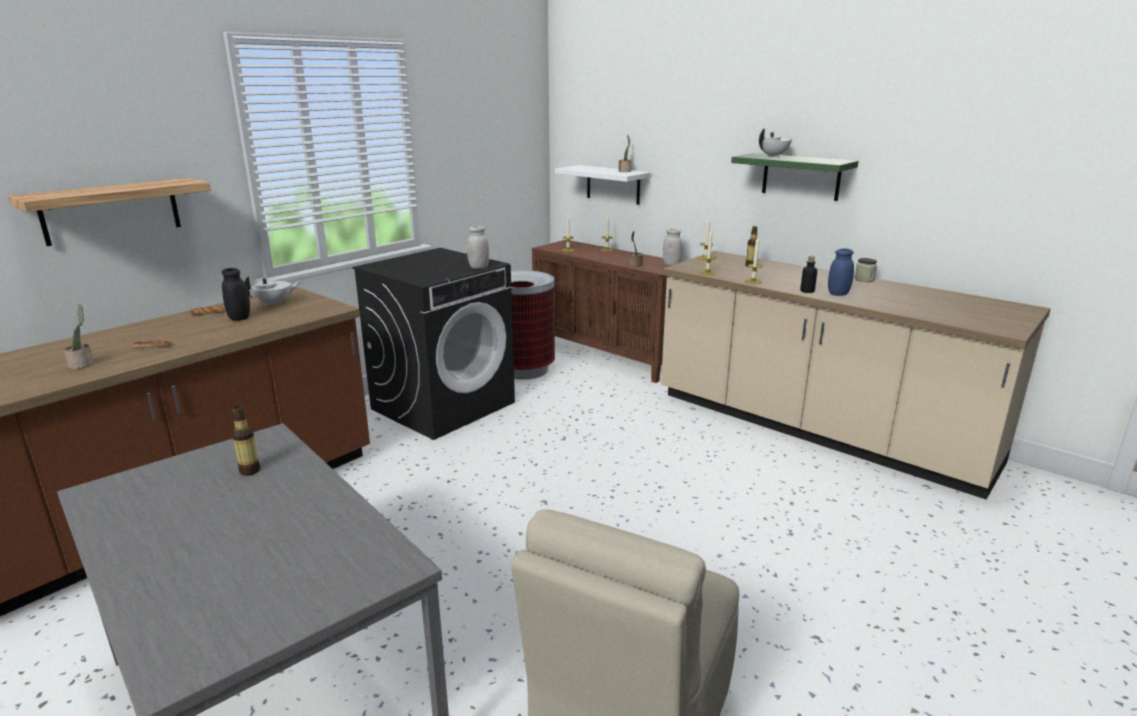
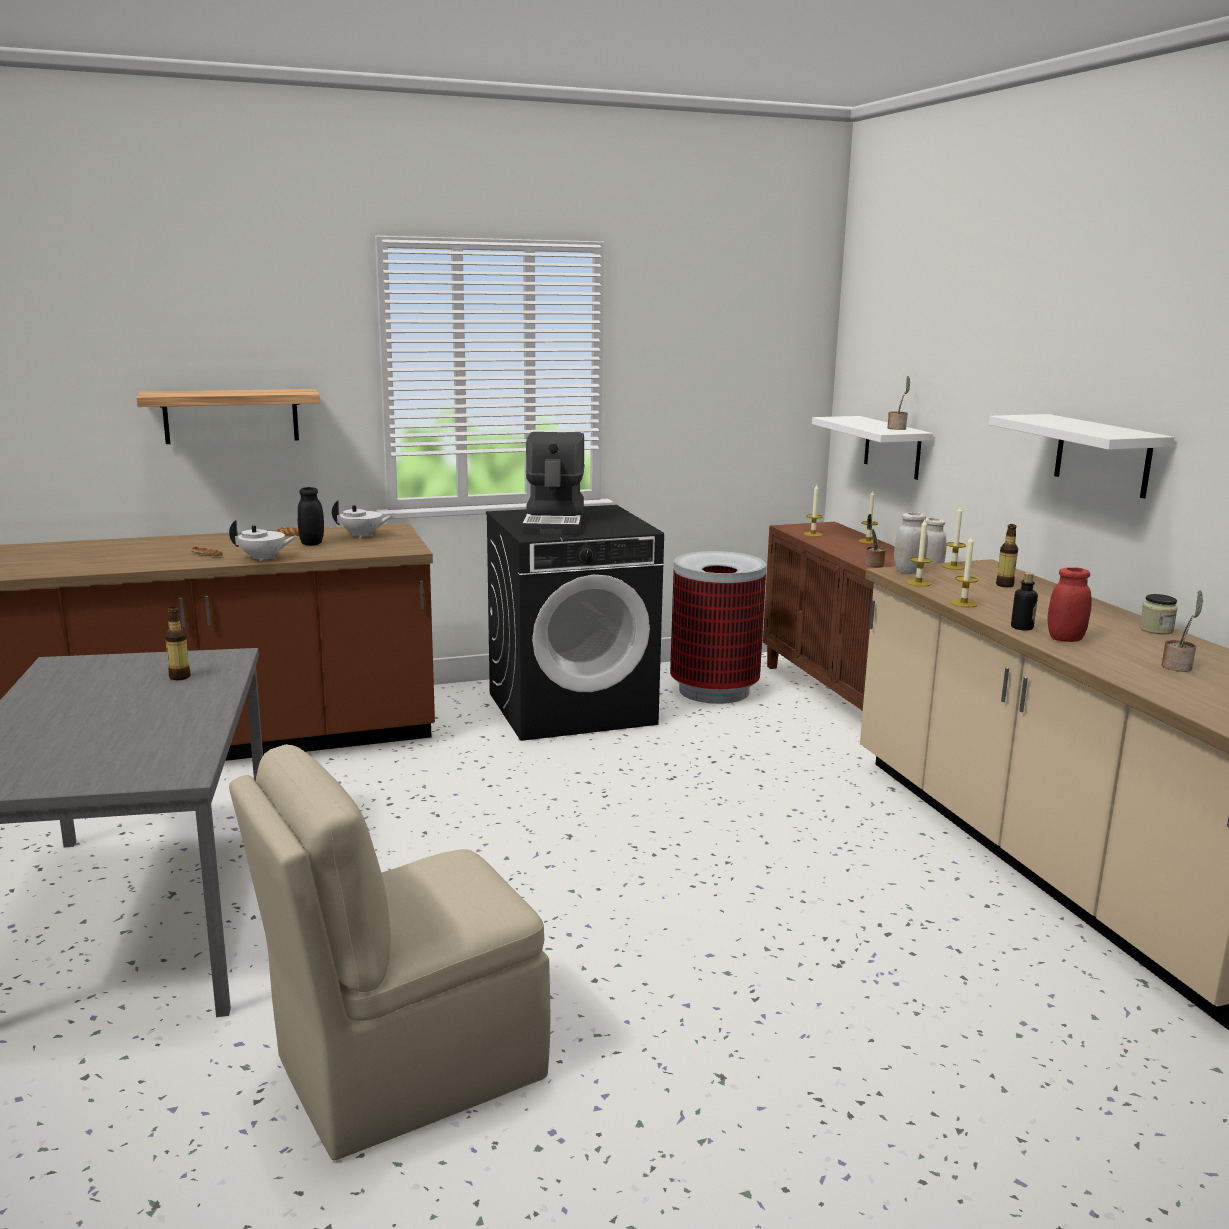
camera: 30 degrees right, 5 degrees down
(83, 364) = (138, 558): potted plant -> potted plant (1178, 667)
(423, 268) = (555, 523): none -> coffee machine
(479, 267) = (619, 531): white jar -> white jar (908, 571)
(773, 156) = (1055, 420): white teapot -> white teapot (263, 559)
(801, 176) = (1102, 455): green shelf -> white shelf
(838, 294) = (1065, 639): blue jar -> red jar

